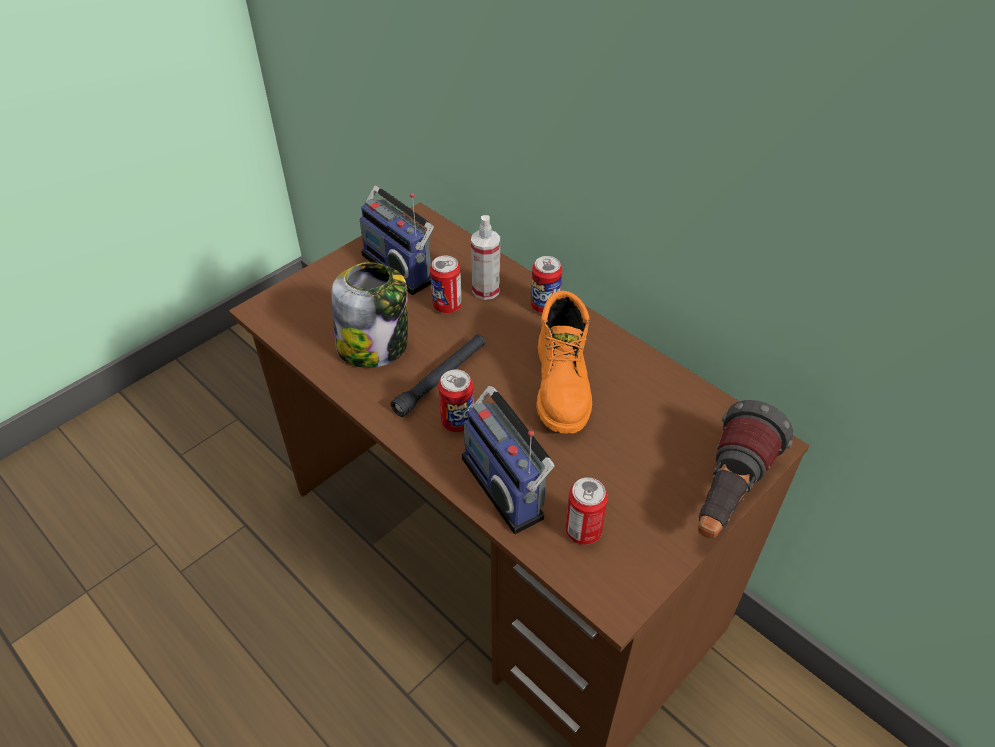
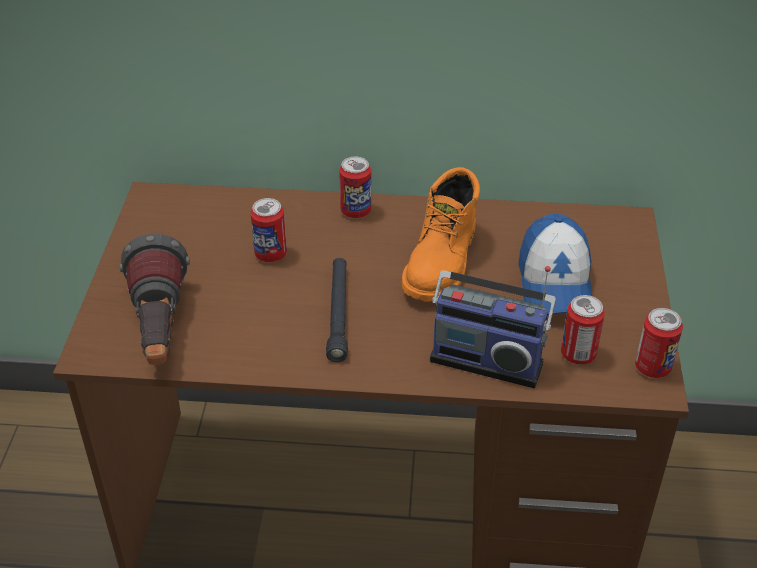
camera: 40 degrees left, 5 degrees down
(374, 345) = (245, 321): jar -> none
(401, 266) = (185, 245): radio -> none
(457, 422) = (392, 338): can -> can (652, 367)
(486, 290) = (290, 224): spray bottle -> none
(563, 386) = (442, 263): orange boot -> orange boot turned 60 degrees clockwise
(634, 459) = (555, 284): none -> cap
(728, 494) = (641, 270): flashlight -> flashlight (160, 330)

